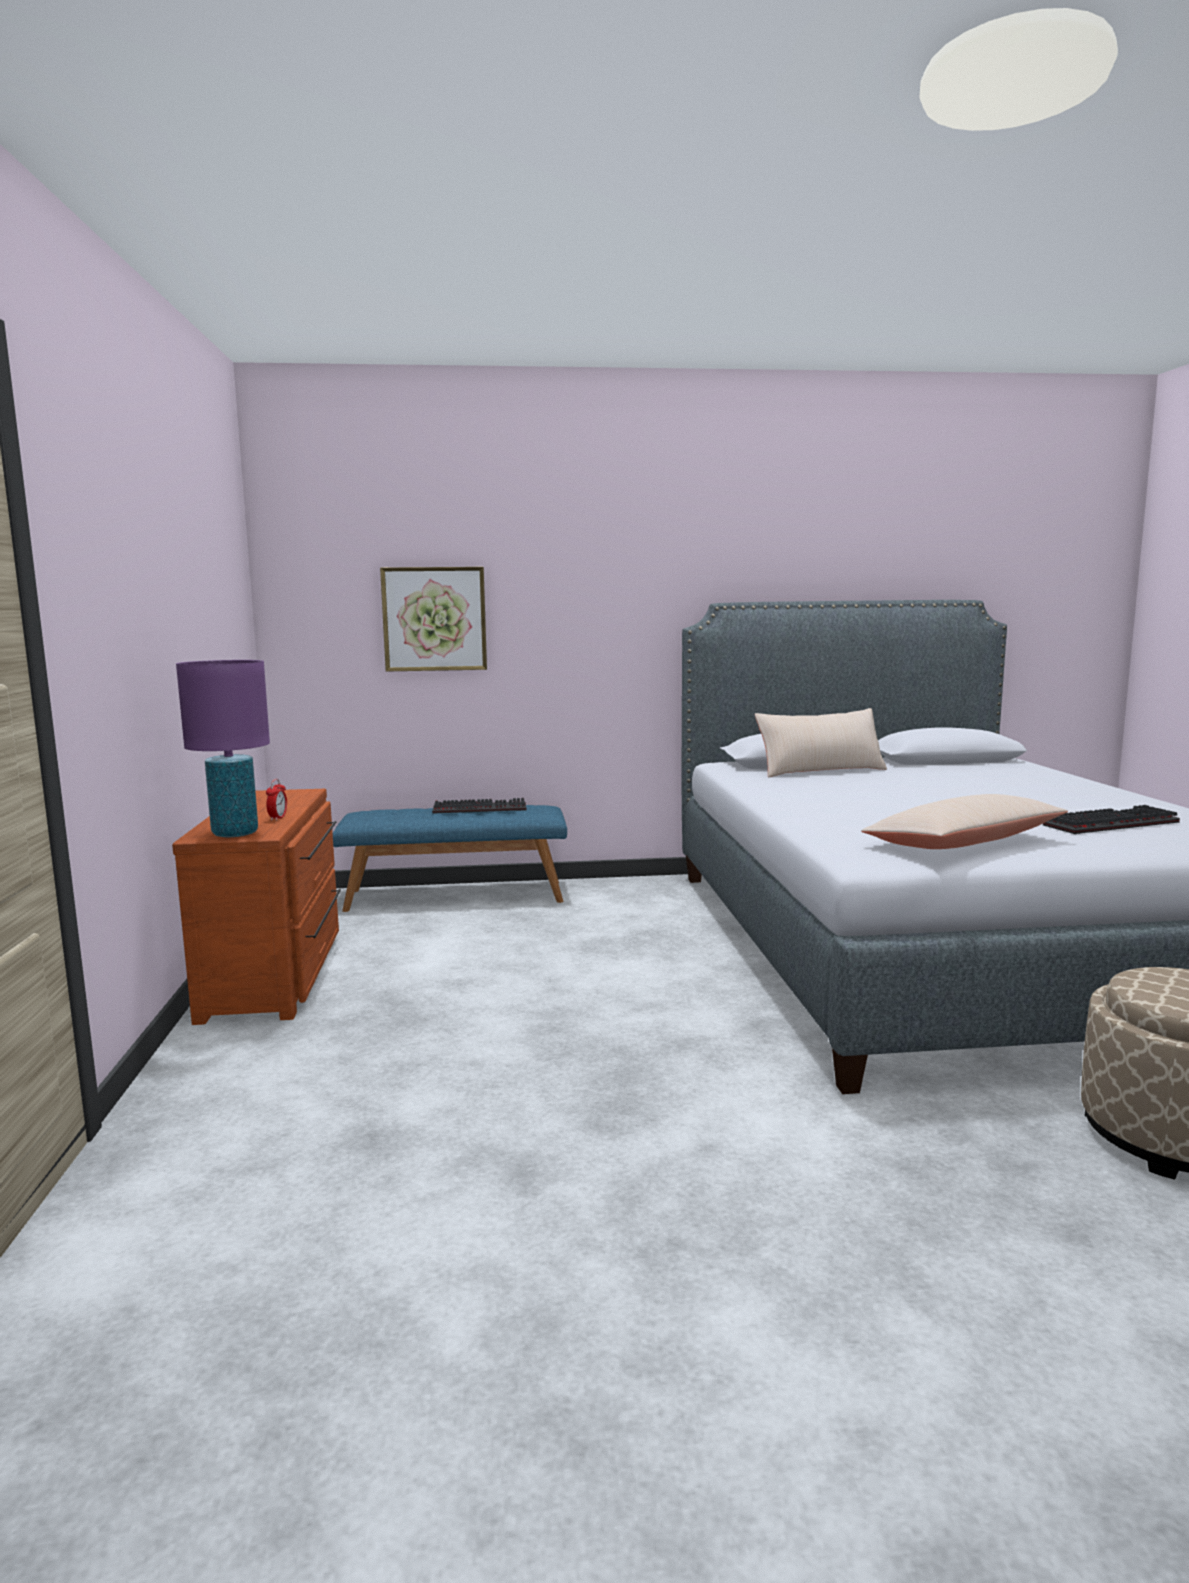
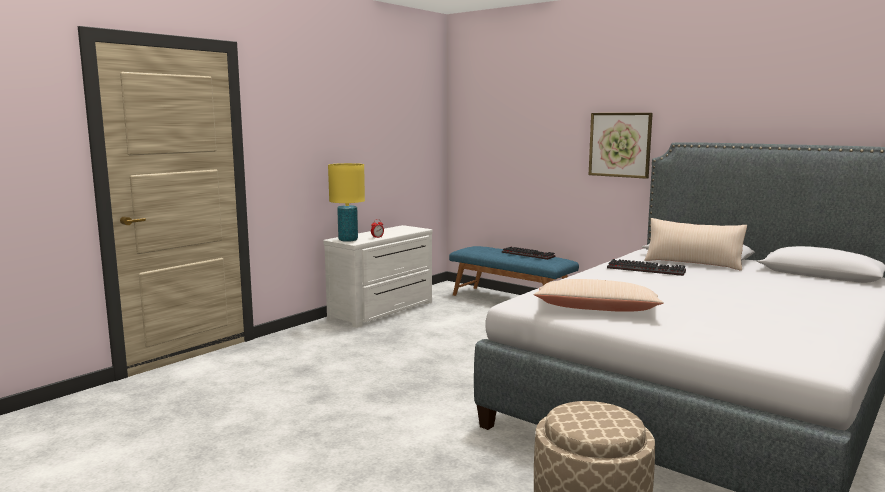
camera: 45 degrees right, 0 degrees up
(235, 833) = (348, 240): purple table lamp -> yellow table lamp
(278, 972) = (384, 311): brown dresser -> white dresser
(434, 619) = (522, 145): picture -> picture (620, 144)
(1110, 823) = (742, 325): keyboard -> keyboard (647, 269)

